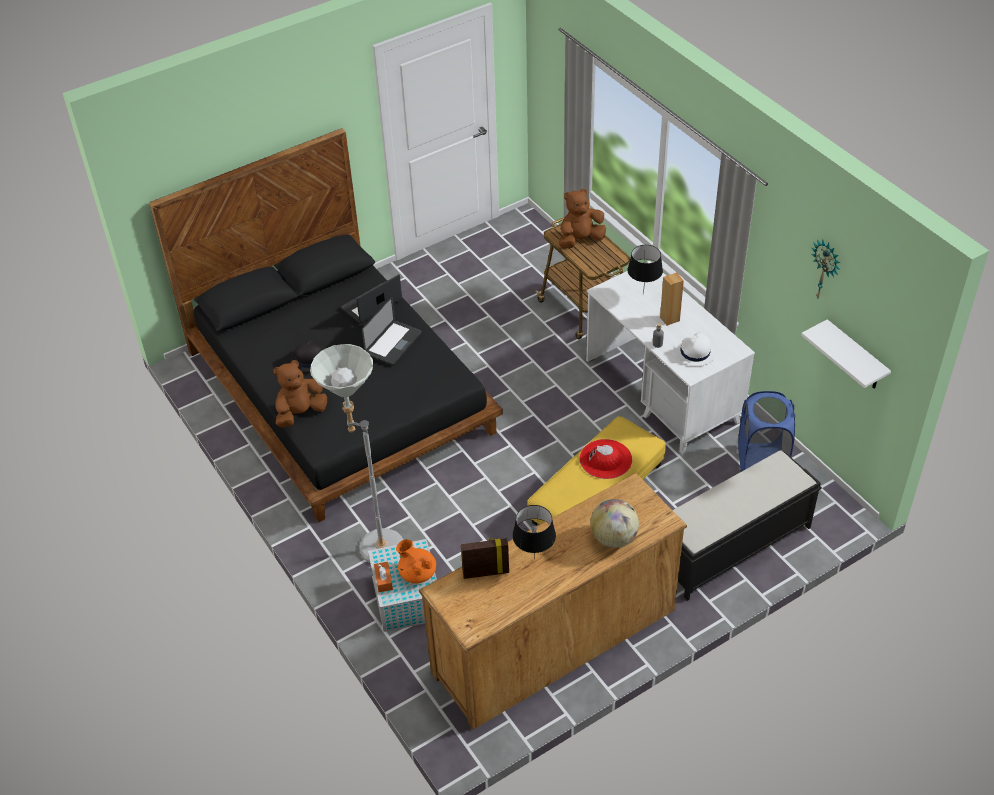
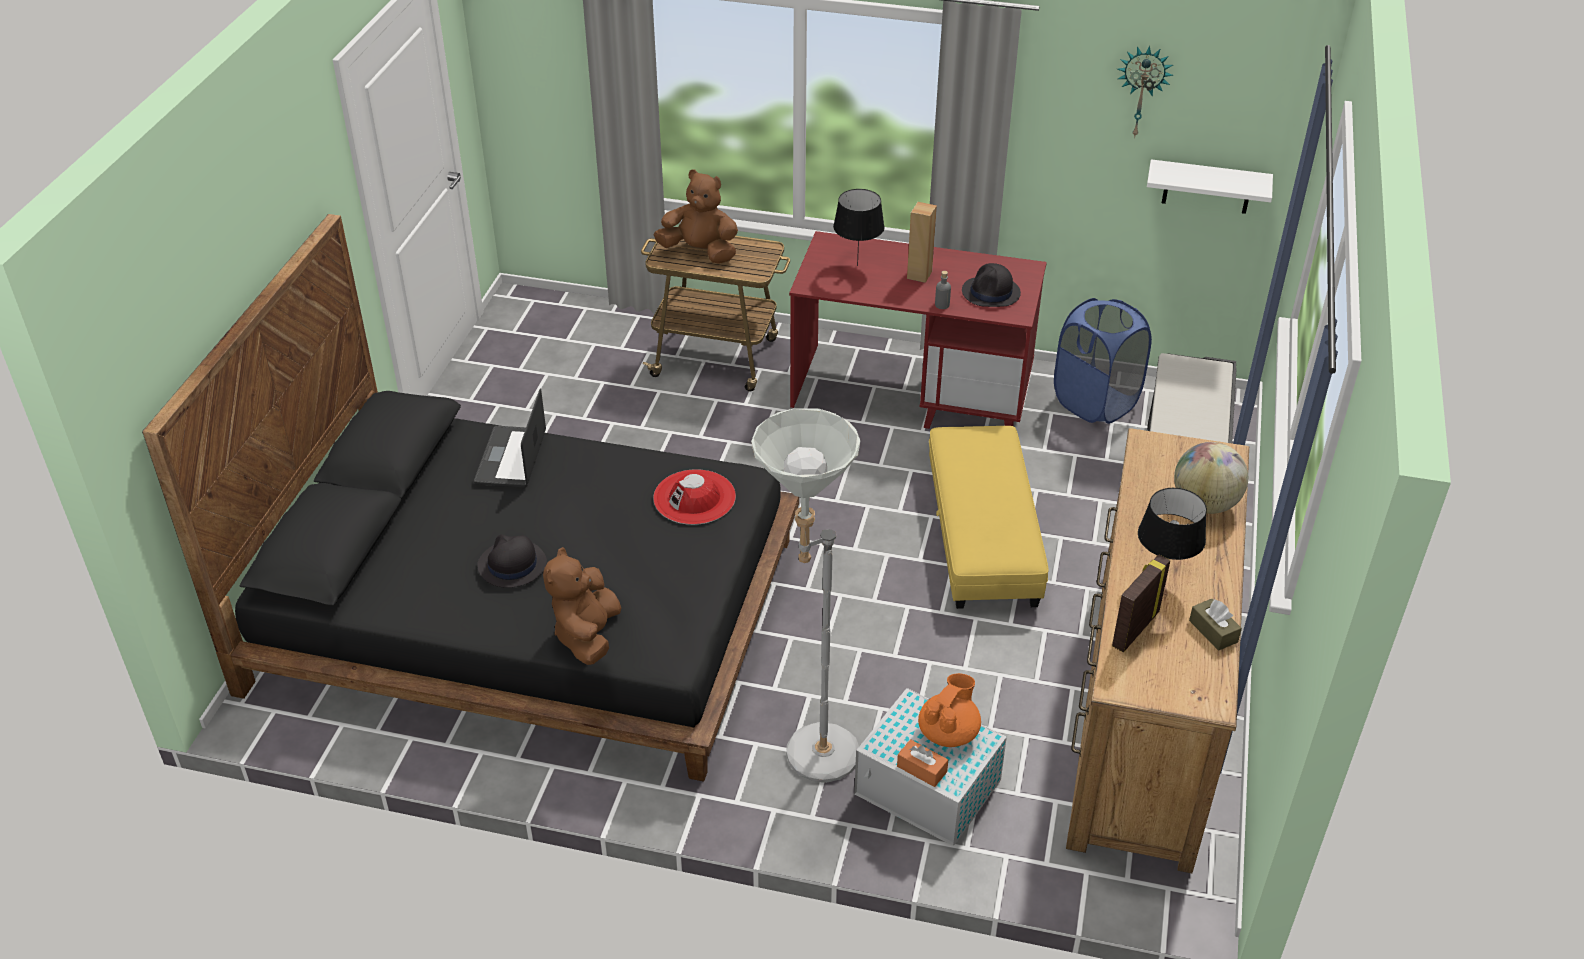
camera: 45 degrees left, 5 degrees down
(393, 343) = (602, 485): laptop -> none
(417, 573) = (948, 732): orange teapot -> orange teapot turned 120 degrees clockwise
(521, 601) = (1213, 631): none -> brown tissue box
(580, 240) = (700, 252): brown plush toy -> brown plush toy turned 90 degrees clockwise
(605, 459) = (983, 476): red hat -> red hat (694, 497)
(663, 392) = (913, 392): white desk -> red desk
(695, 353) = (991, 293): white hat -> black hat

